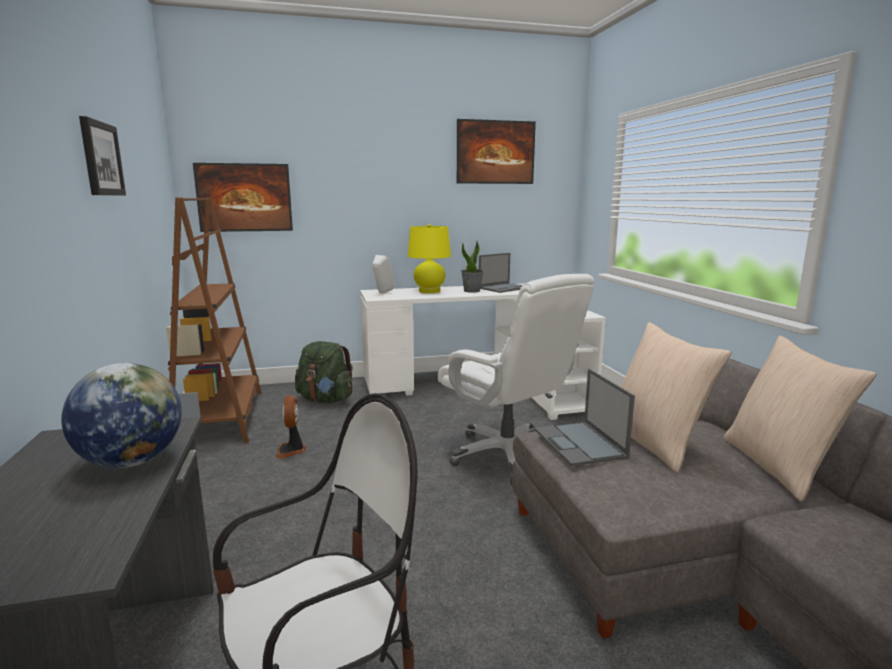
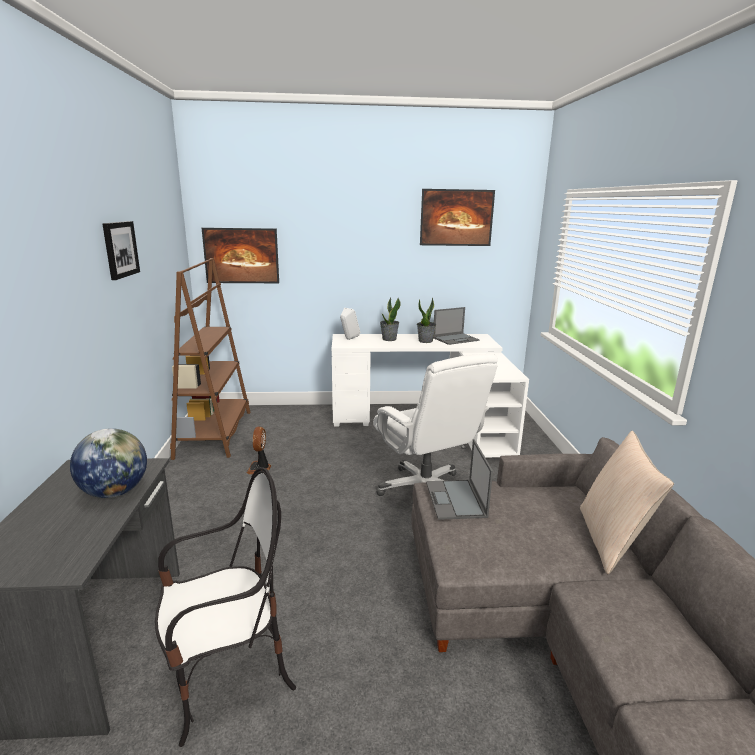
camera: 10 degrees right, 5 degrees up
(325, 400) = (298, 424): green backpack -> none
(429, 291) = (389, 339): yellow table lamp -> potted plant
(655, 442) = (518, 506): beige pillow -> none

